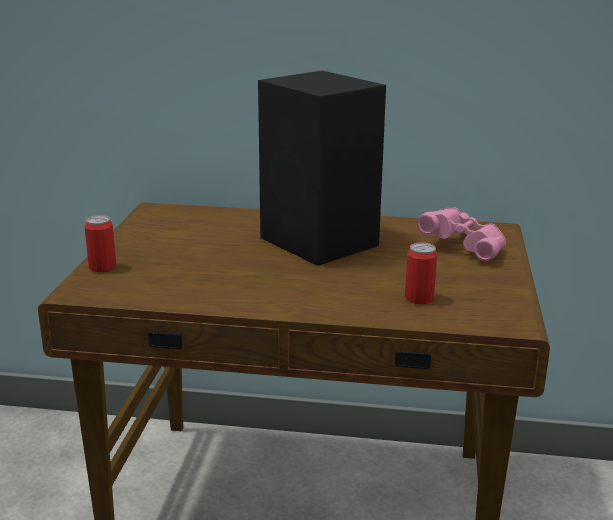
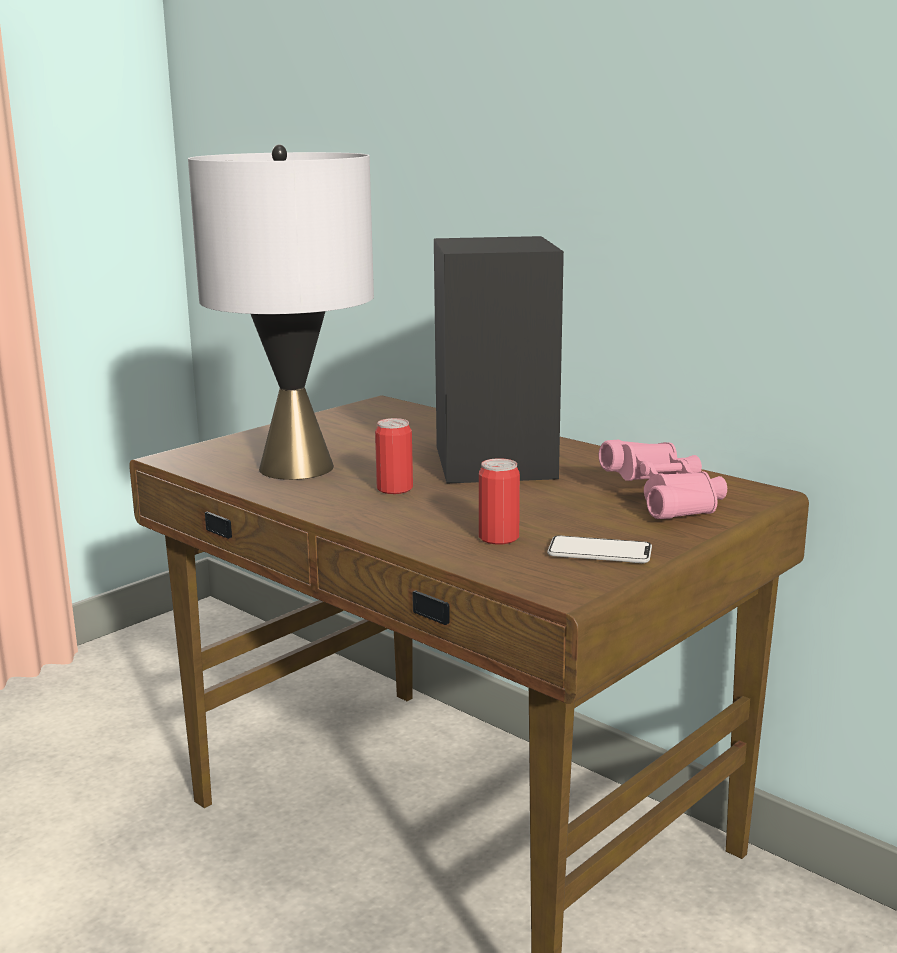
camera: 35 degrees right, 5 degrees down
(102, 267) = (234, 442): can -> can (394, 489)
(192, 278) = (295, 468): none -> grey table lamp
(489, 292) = (599, 552): none -> phone

